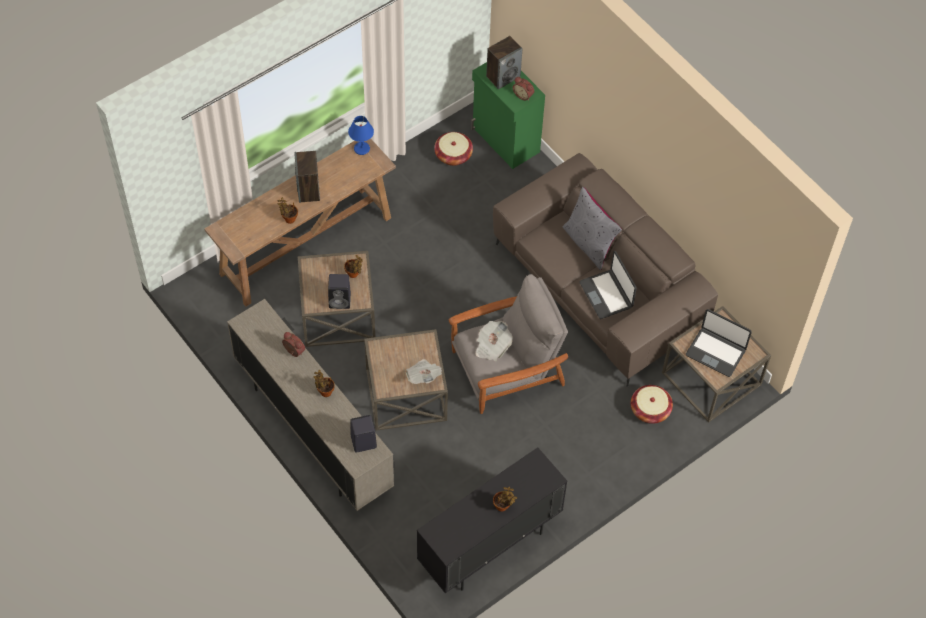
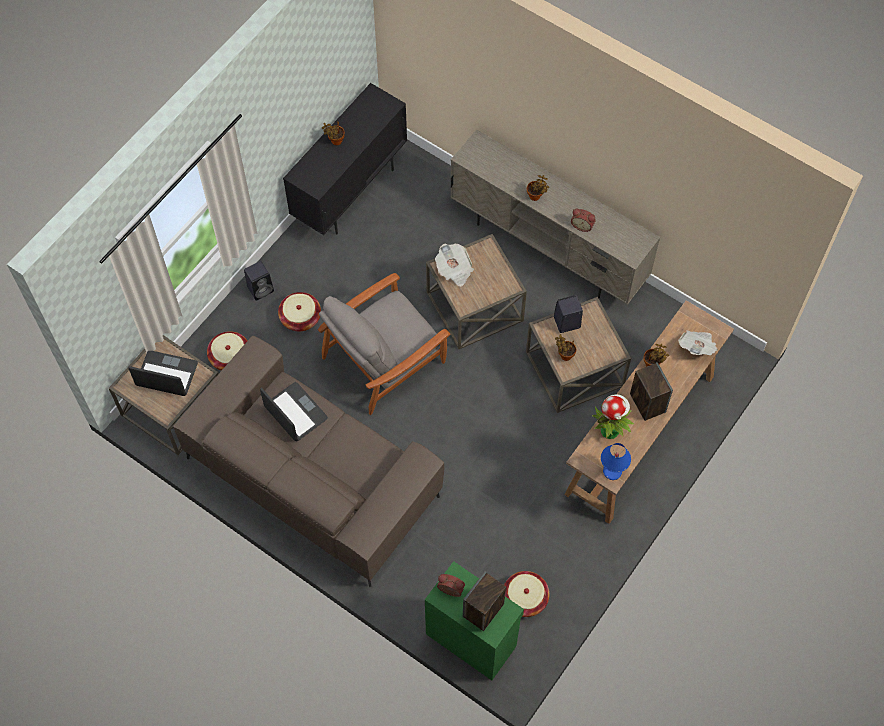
camera: 165 degrees right, 5 degrees up
(349, 179) = (610, 429): none -> potted plant
(362, 442) = (482, 161): black speaker -> black speaker (261, 288)
(492, 346) = (398, 328): newspaper -> newspaper (697, 347)
(574, 429) = (300, 318): none -> basket
(589, 243) = (328, 469): grey pillow -> none

